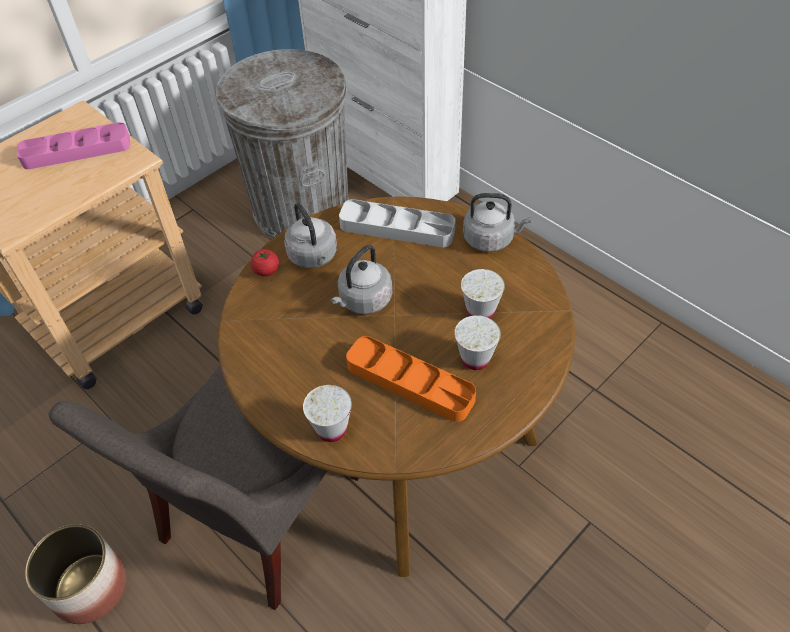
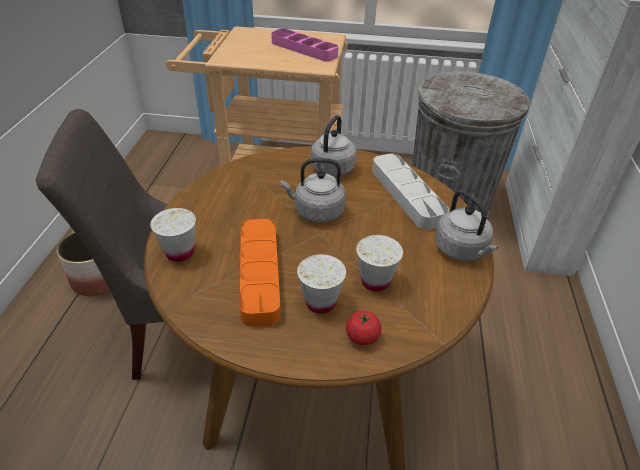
camera: 50 degrees right, 10 degrees down
(266, 270) = (296, 157): tomato -> tomato (362, 337)

